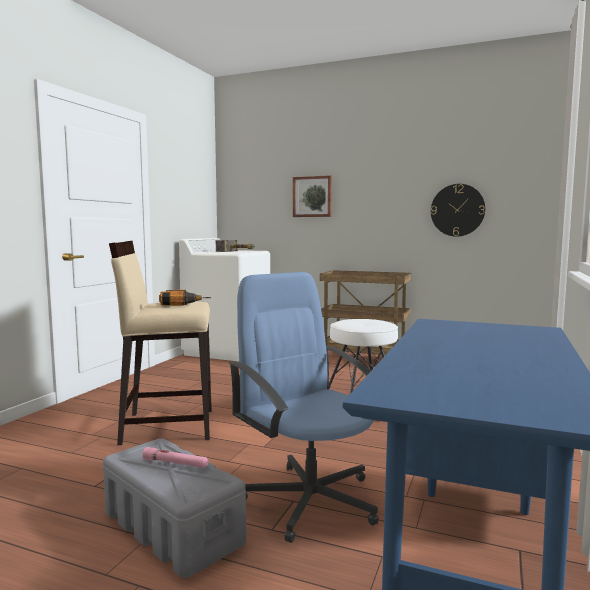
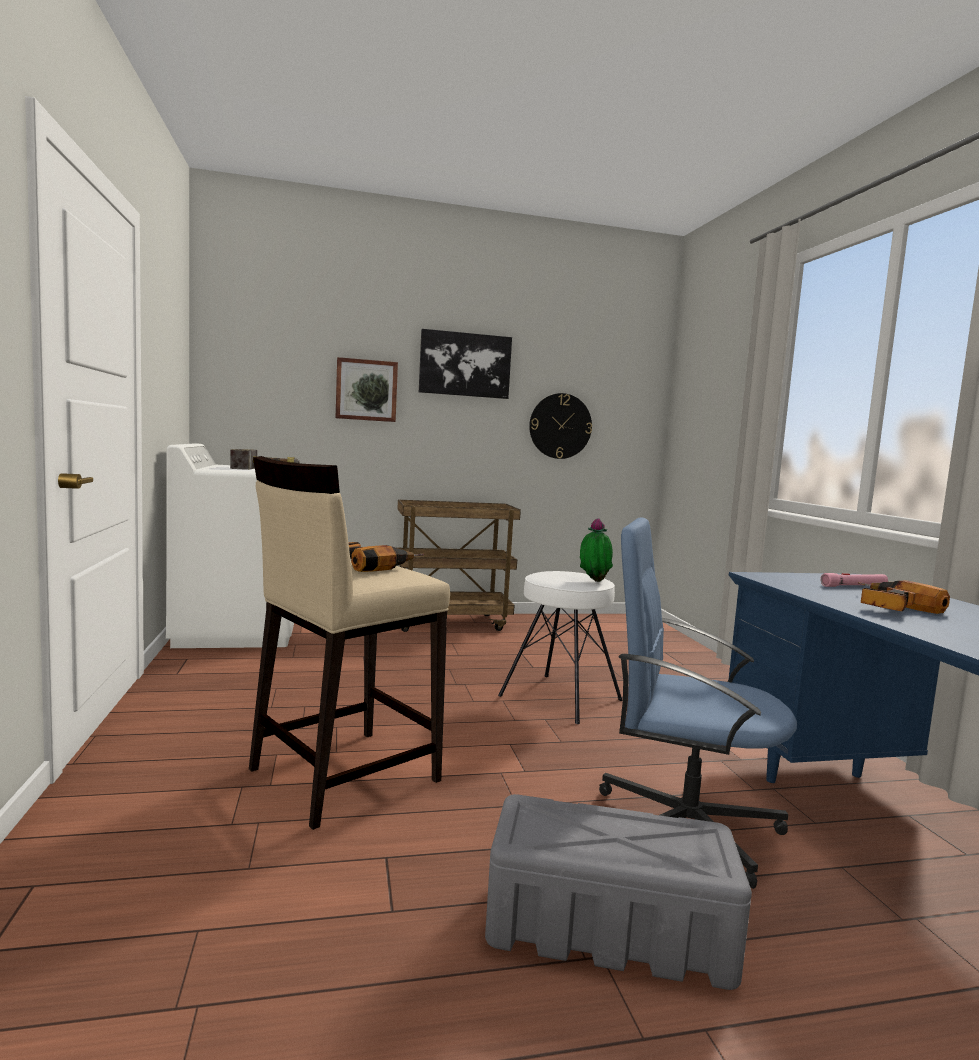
camera: 35 degrees left, 0 degrees up
(175, 463) = (610, 827): pink flashlight -> pink flashlight (854, 586)
(372, 326) = (593, 581): none -> potted plant
(379, 171) = (465, 364): none -> picture
(455, 347) = (888, 607): none -> power drill

